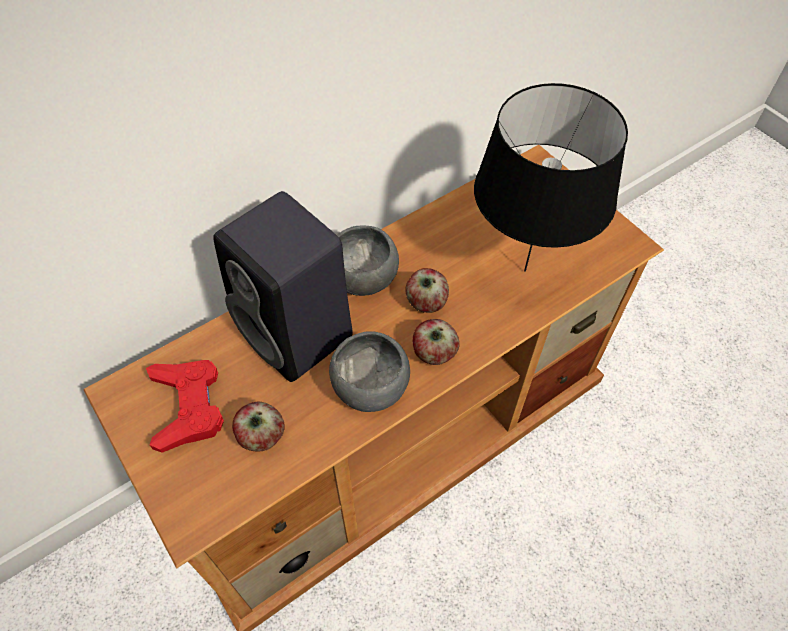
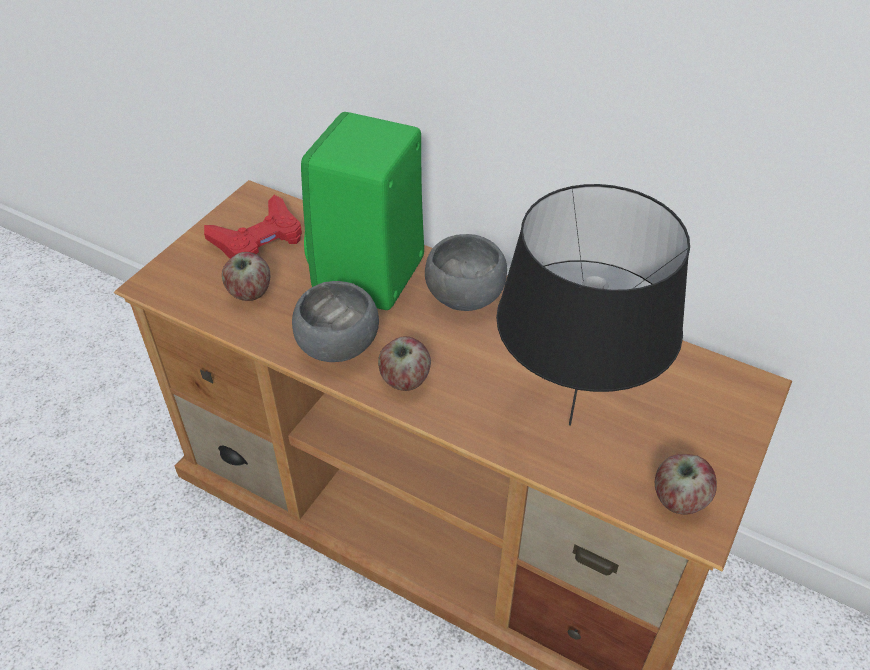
camera: 65 degrees right, 10 degrees down
(298, 335) = (369, 276): black speaker -> green speaker
(426, 302) = (465, 353): apple -> apple (678, 499)

